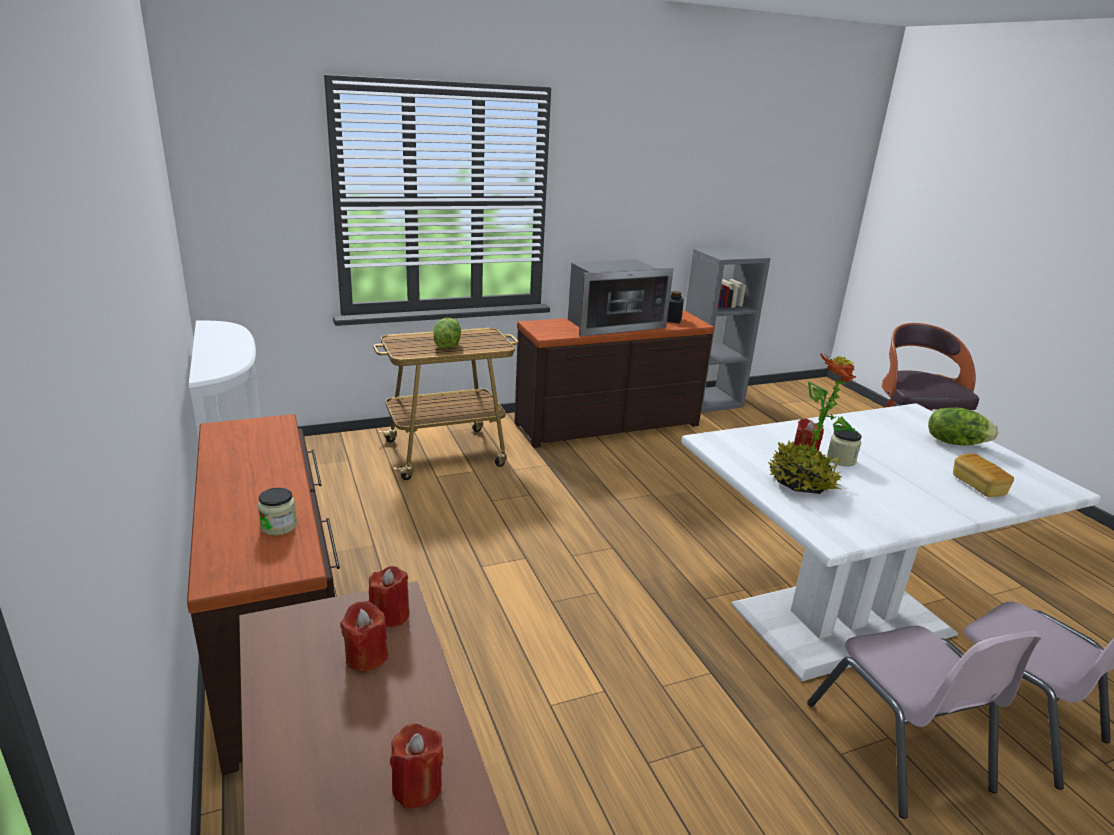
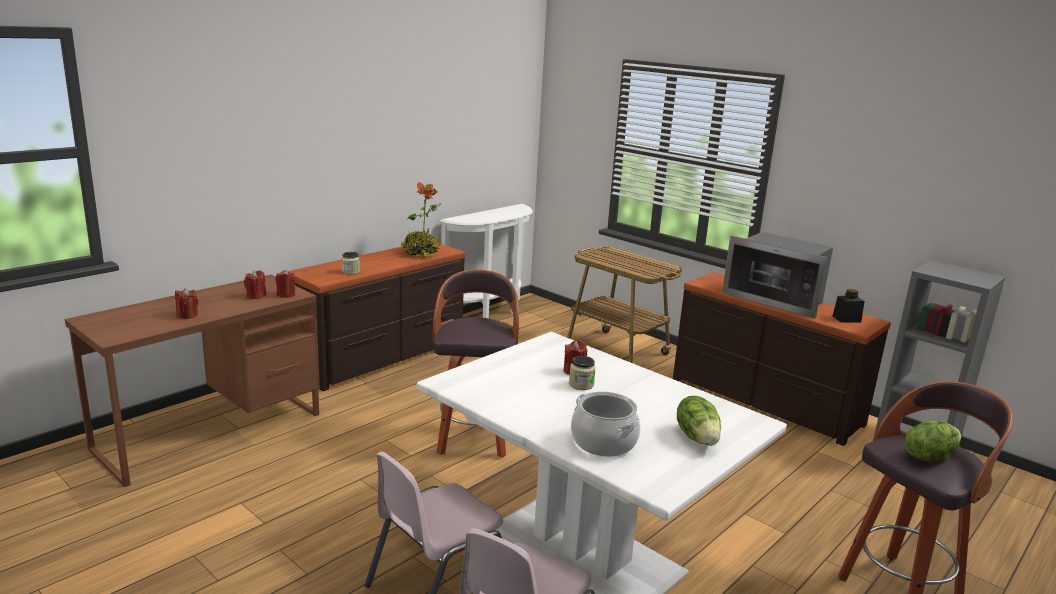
camera: 65 degrees right, 5 degrees down
(446, 345) = (622, 262): lettuce -> lettuce (928, 456)
(586, 621) = (473, 438): none -> stool
(802, 483) = (519, 371): potted plant -> potted plant (420, 253)
(978, 486) = (603, 442): bread -> cooking pot

